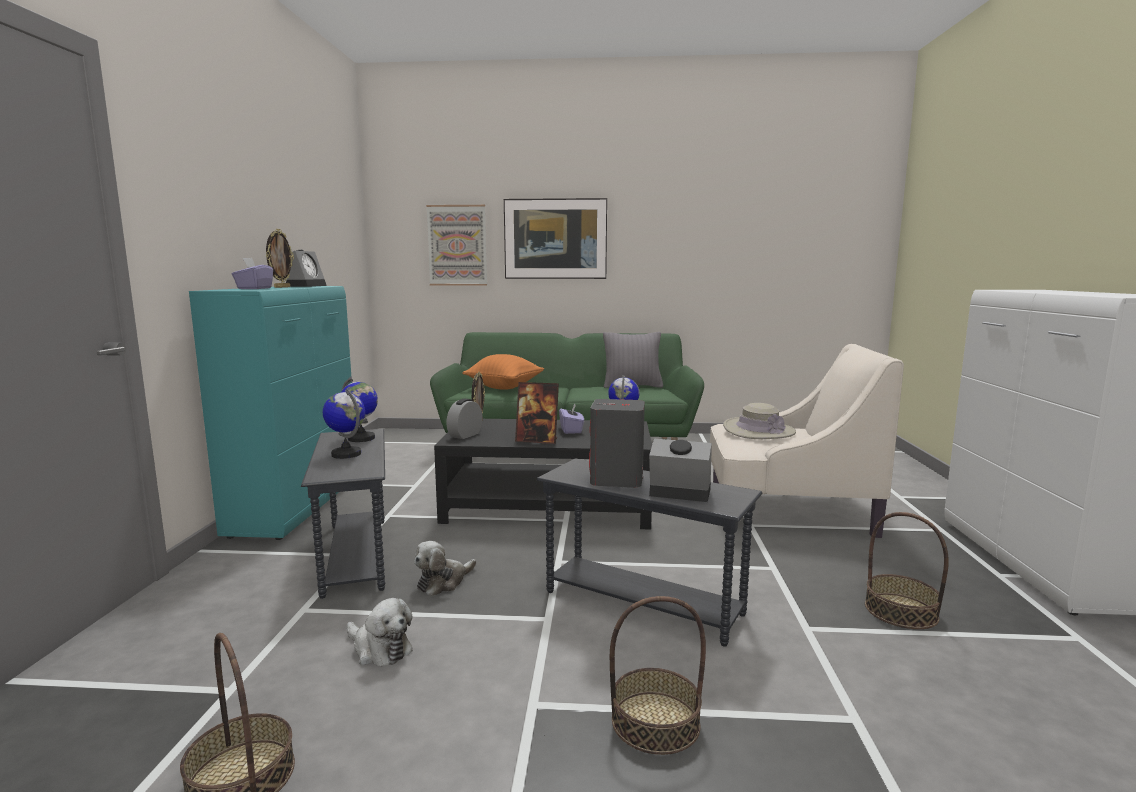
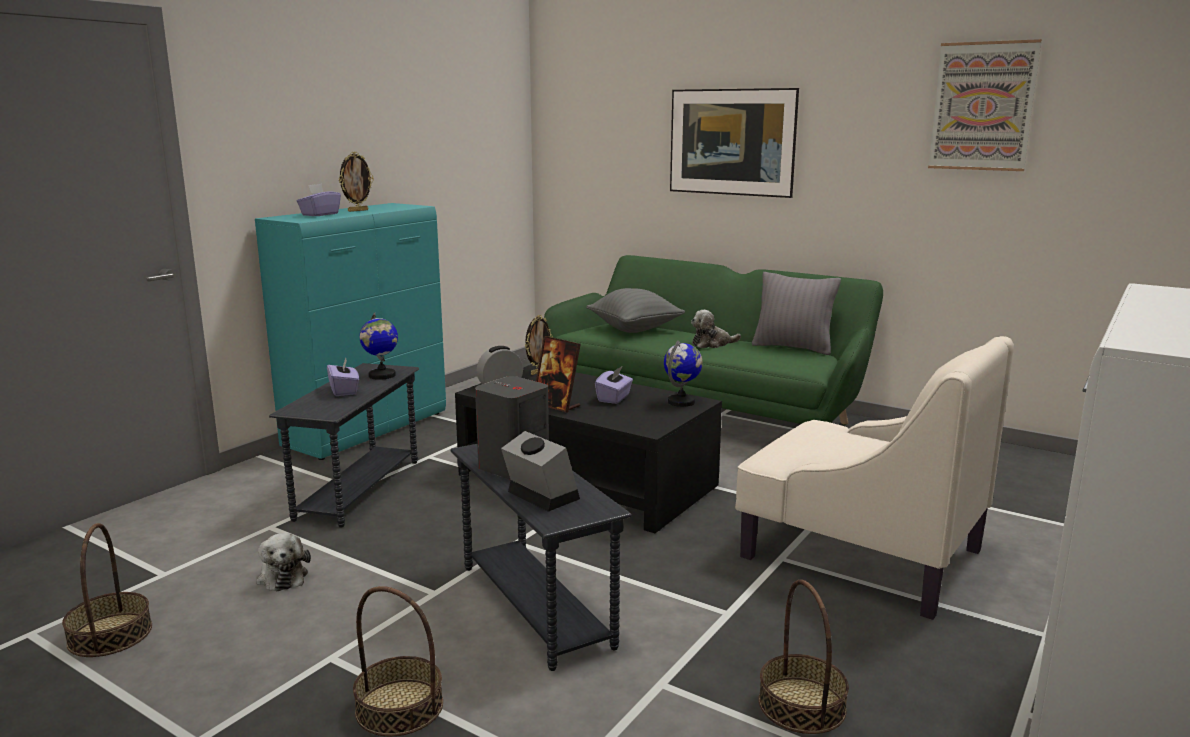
camera: 30 degrees right, 5 degrees up
(305, 286) = (395, 206): alarm clock -> none
(346, 454) = (344, 391): globe -> purple tissue box
(443, 582) = (394, 534): plush toy -> plush toy (712, 344)
(457, 245) = (621, 147): picture -> picture (982, 106)
(504, 387) = (634, 329): orange pillow -> grey pillow
(758, 430) = (828, 439): beige hat -> none

